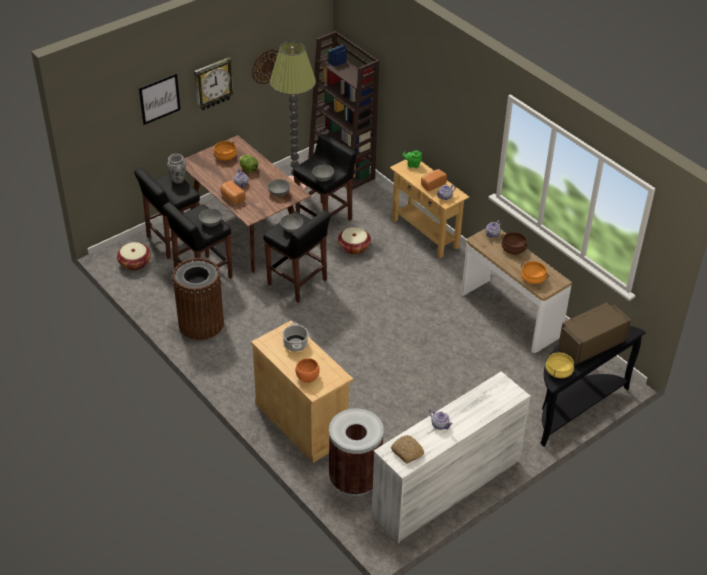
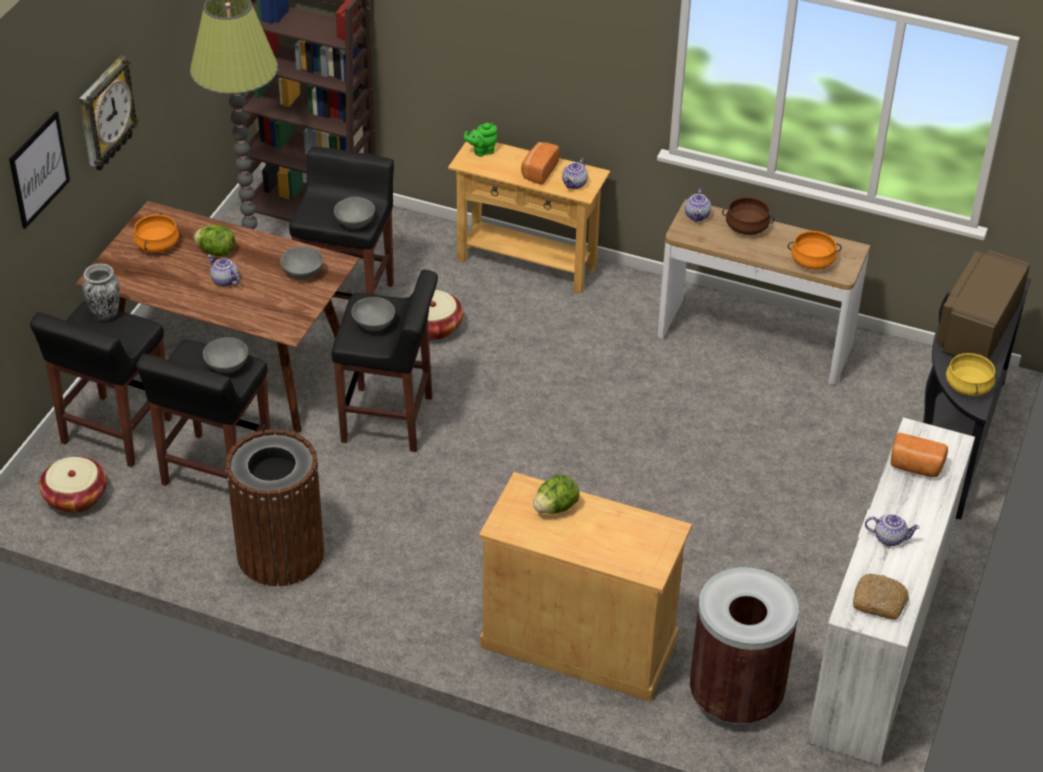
camera: 30 degrees left, 0 degrees up
(232, 198) = (228, 310): bread -> bread (915, 467)
(267, 66) = (169, 56): wall clock -> none
(295, 344) = (556, 507): cooking pot -> lettuce
(307, 377) = (619, 553): orange bowl -> none

